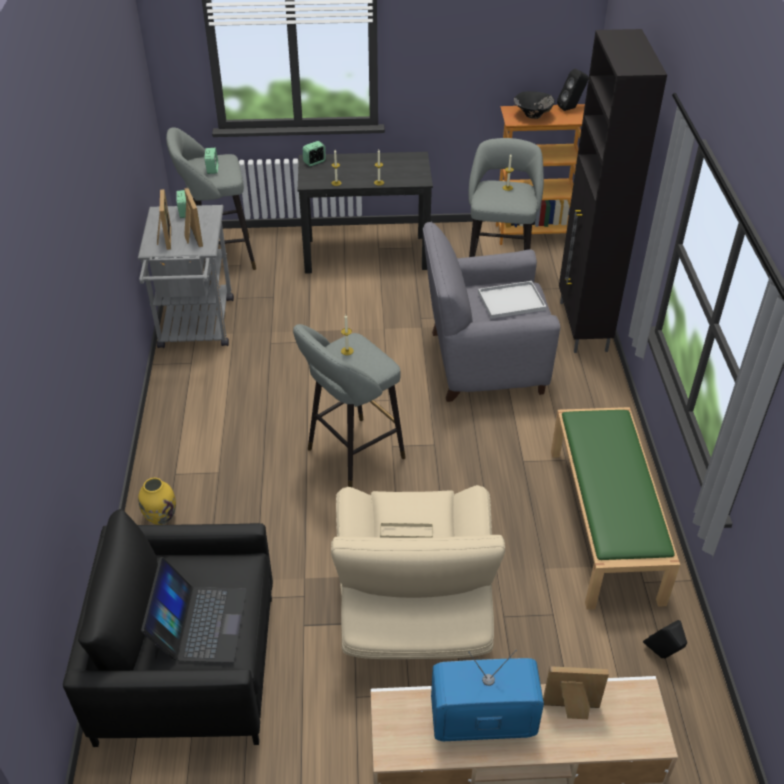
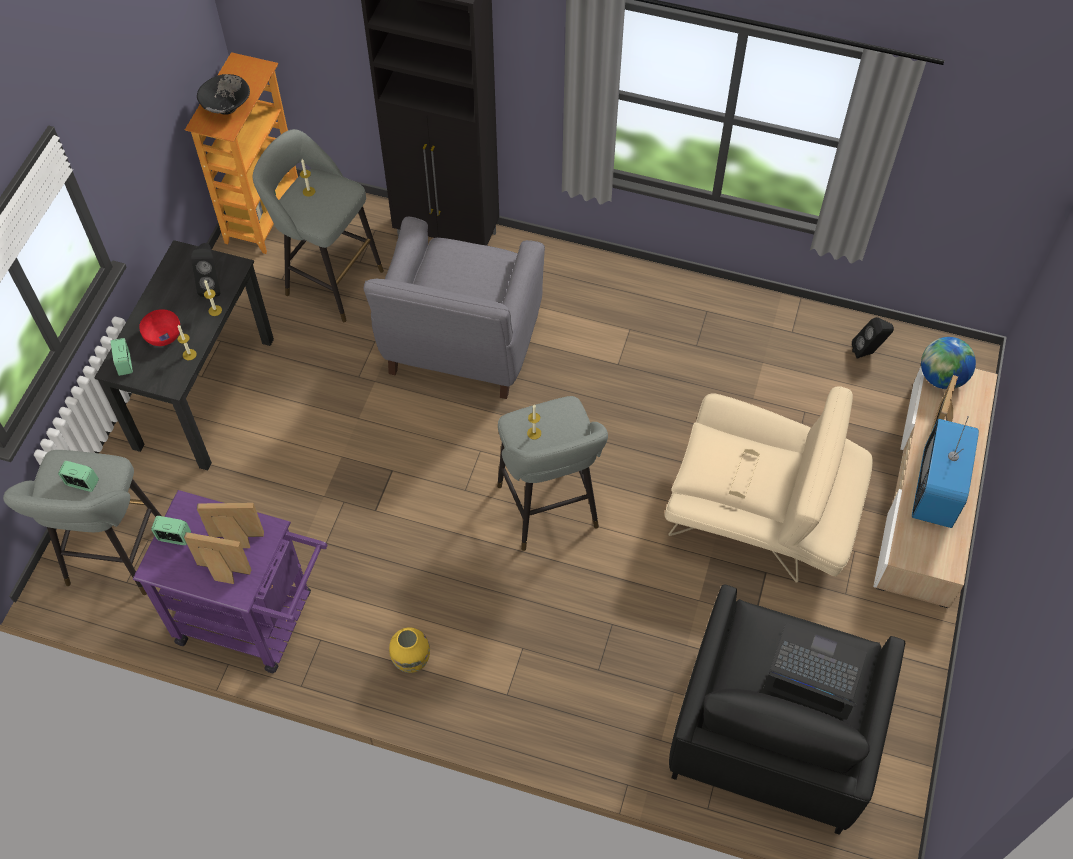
camera: 70 degrees left, 15 degrees up
(161, 517) = (567, 721): yellow vase -> yellow vase (411, 660)
(196, 328) = (256, 620): grey cart -> purple cart
(346, 169) = (164, 335): none -> red bowl
(512, 300) = (461, 269): white tray -> none
(571, 108) = (233, 69): black speaker -> black speaker (212, 285)
(605, 524) = (719, 331): green bench -> none
(636, 697) = (941, 378): none -> globe

